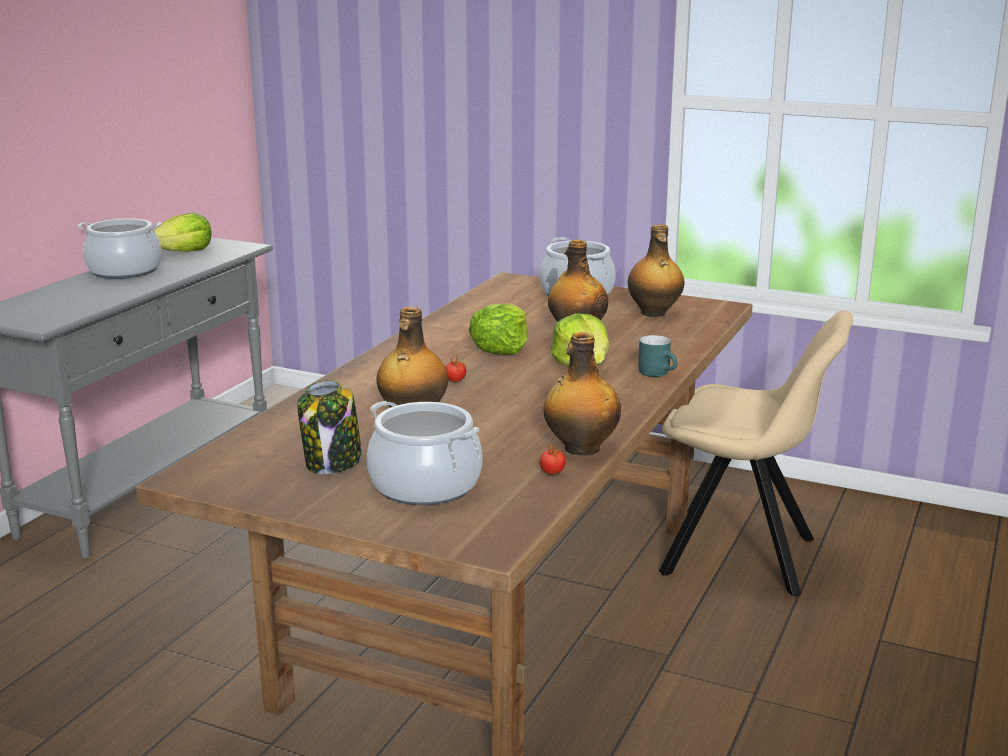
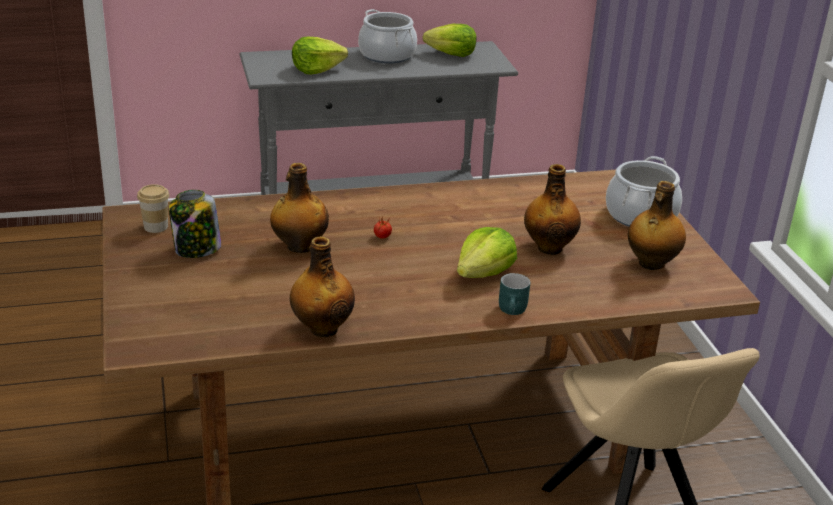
camera: 50 degrees right, 10 degrees up
(243, 470) = (156, 227): none -> cup
(425, 485) = (198, 293): cooking pot -> none
(501, 348) = (470, 230): lettuce -> lettuce (316, 69)
(552, 473) = (268, 331): tomato -> none

